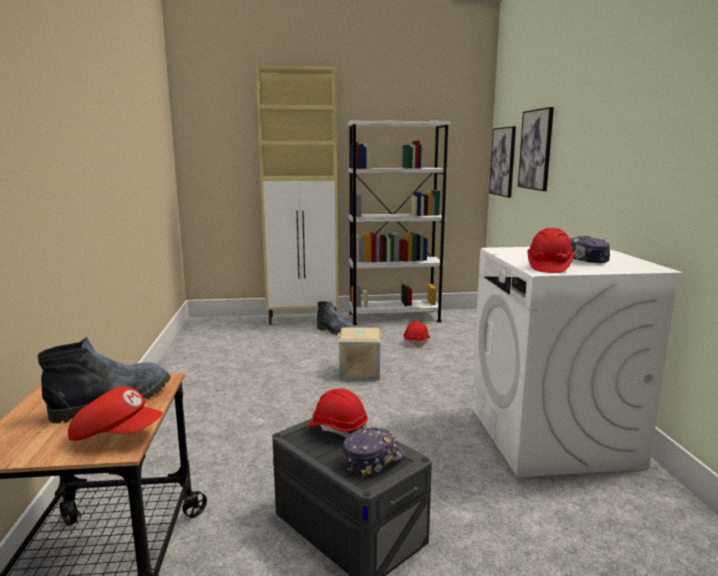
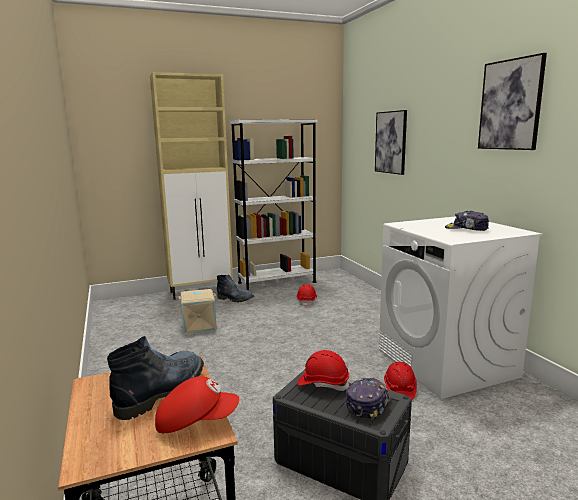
camera: 15 degrees left, 0 degrees up
(360, 371) = (276, 331): beige storage box -> beige storage box (199, 325)
(503, 161) = (356, 151): picture -> picture (510, 105)
(548, 267) = (453, 236): red hard hat -> red hard hat (399, 390)

